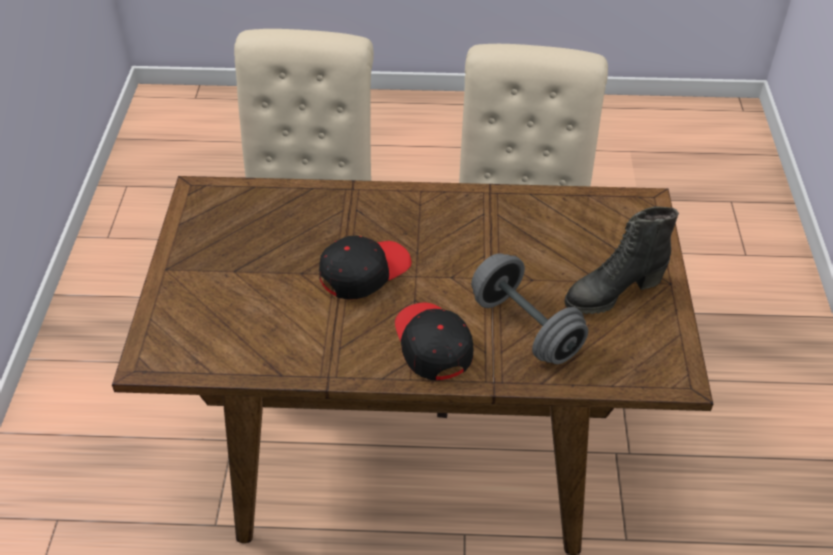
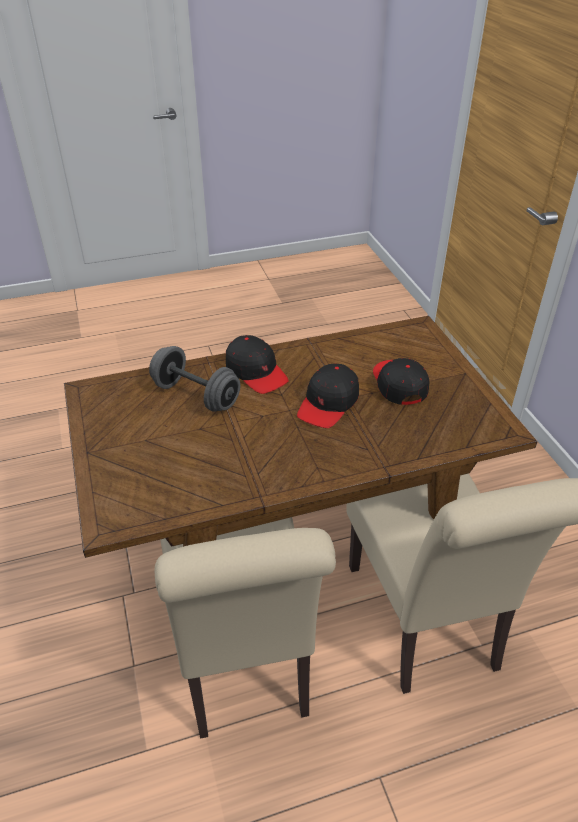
camera: 160 degrees right, 5 degrees down
(261, 274) = (398, 385): none -> black cap
(612, 293) = (135, 433): black boot -> none

